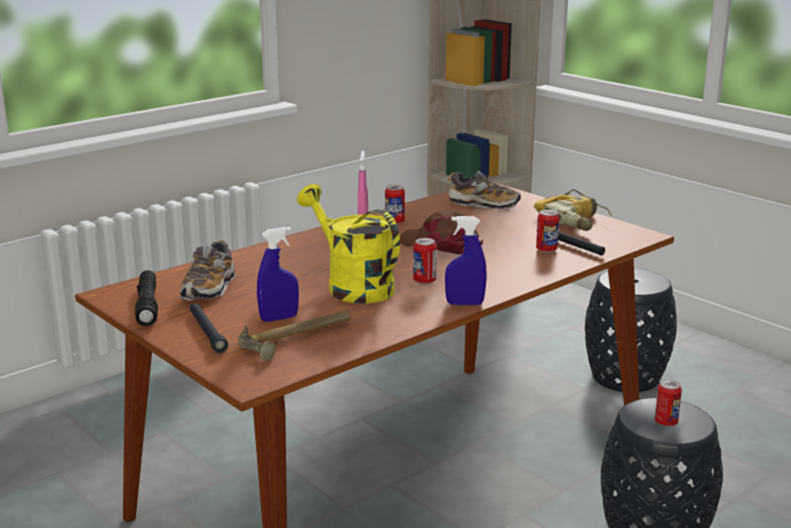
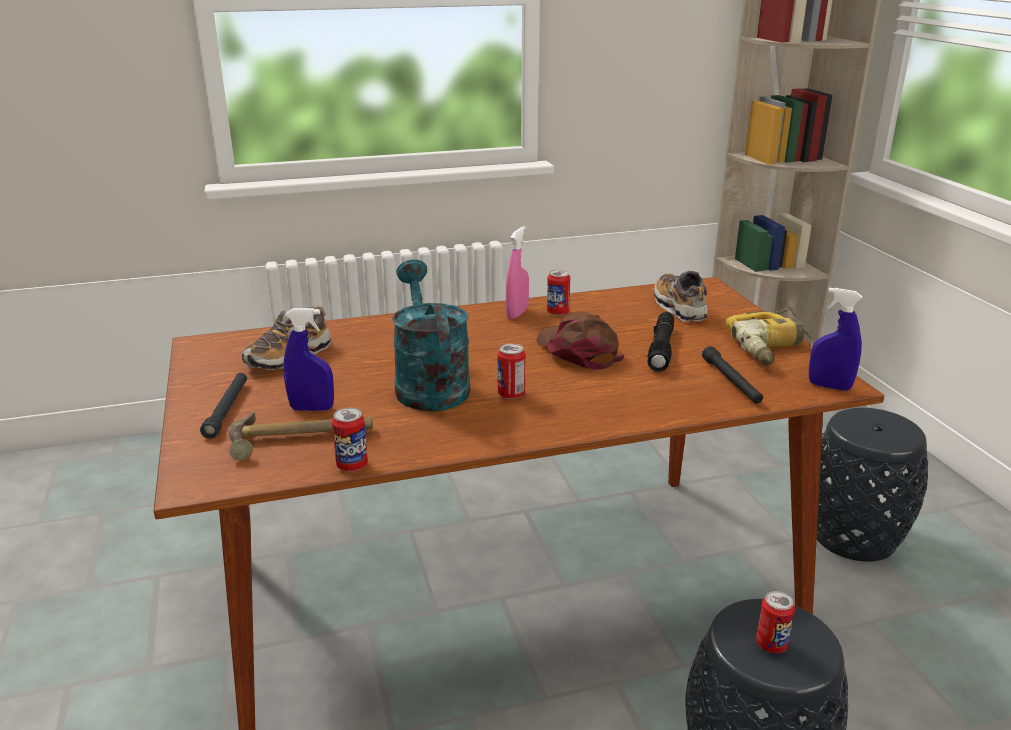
camera: 25 degrees right, 5 degrees up
(147, 305) = (214, 364): black flashlight -> black flashlight (661, 349)
(352, 286) = (428, 384): yellow watering can -> turquoise watering can
(465, 304) = (524, 436): blue spray bottle -> blue spray bottle (829, 386)
(483, 204) = (679, 307): shoe -> shoe turned 150 degrees counterclockwise
(546, 250) = (695, 381): can -> can (352, 465)

